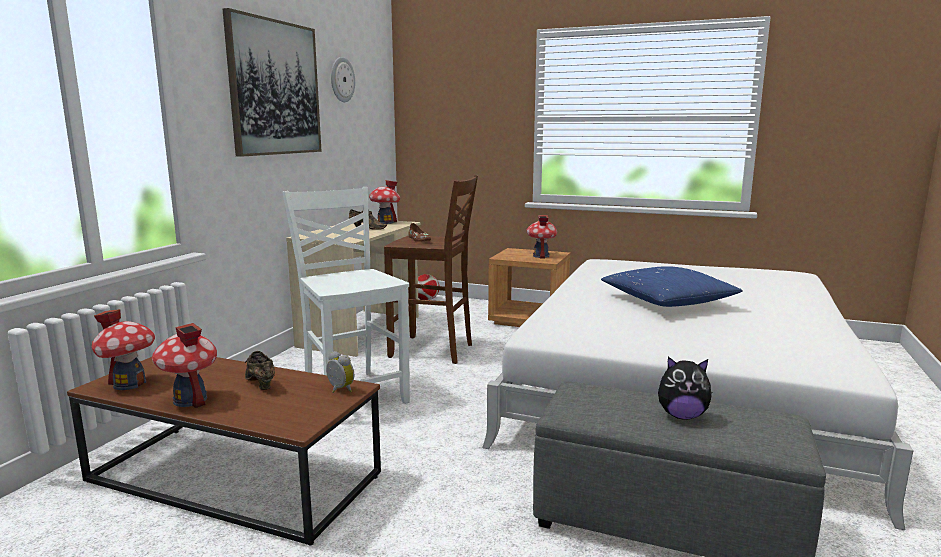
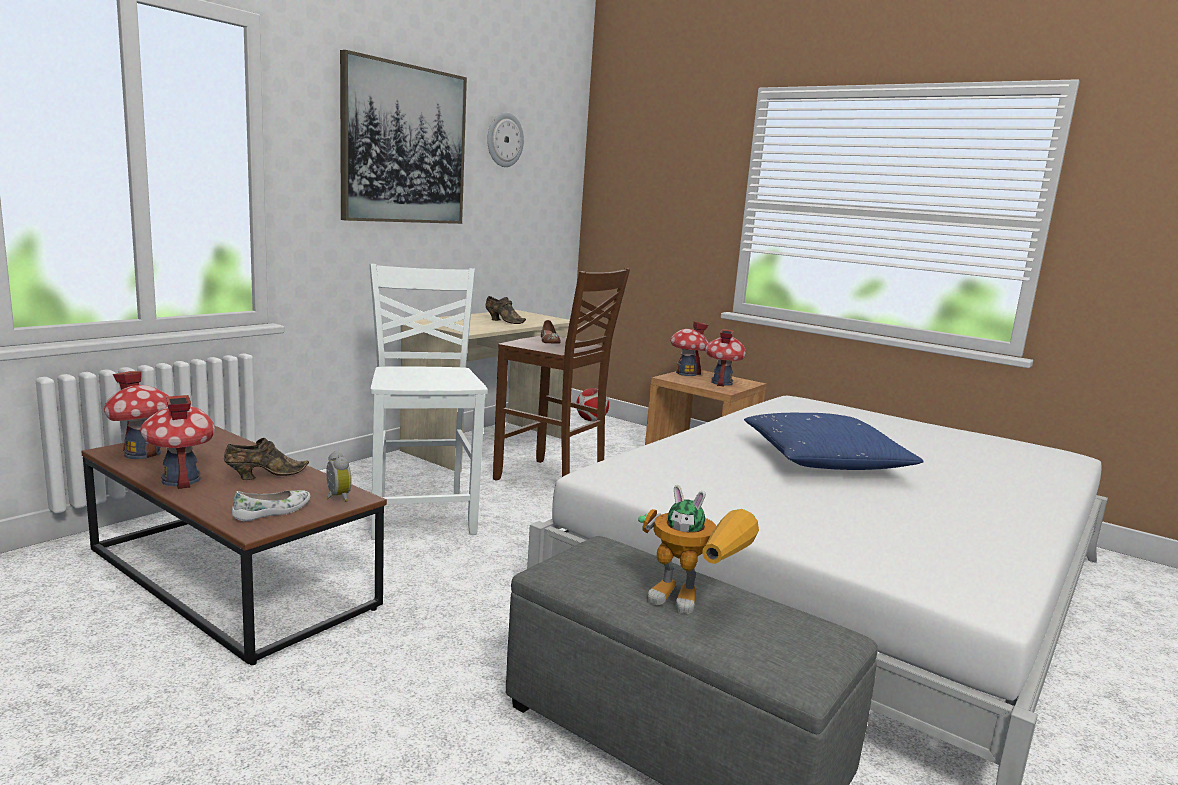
camera: 15 degrees right, 0 degrees up
(260, 383) = (264, 476): brown shoe -> brown shoe turned 75 degrees clockwise
(299, 411) = (273, 511): none -> white shoe
(385, 222) = (536, 317): toy house -> toy house (686, 373)
(682, 416) = (695, 603): plush toy -> toy robot

